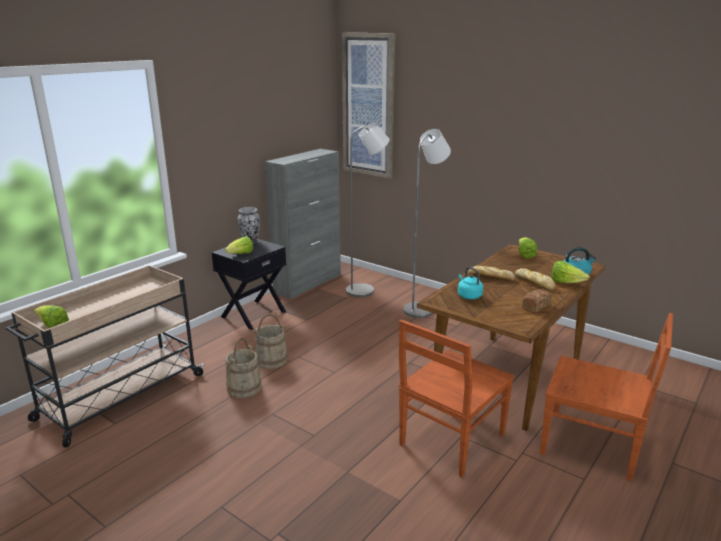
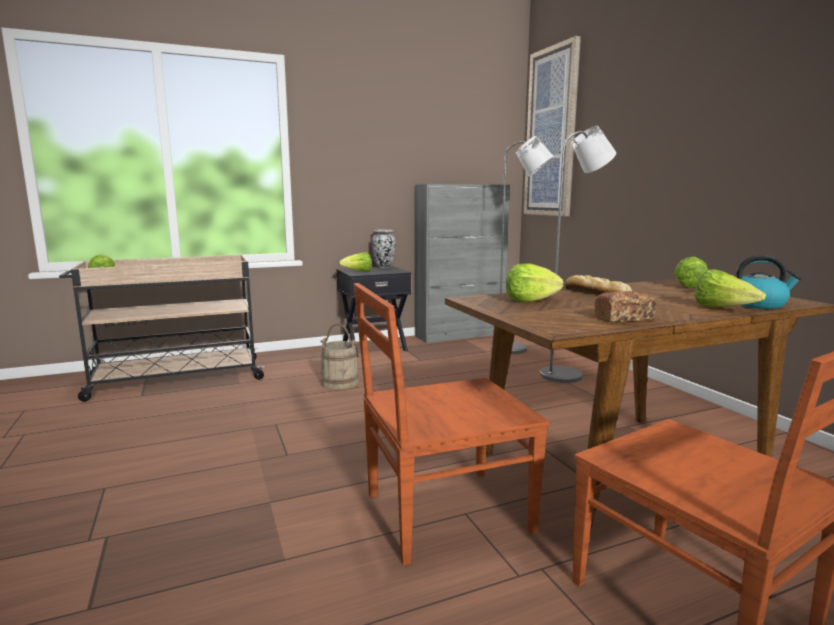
camera: 30 degrees right, 10 degrees down
(243, 387) = (282, 397): beige bucket -> none
(468, 296) = (530, 300): turquoise kettle -> lettuce
(535, 283) = (663, 303): bread -> none

